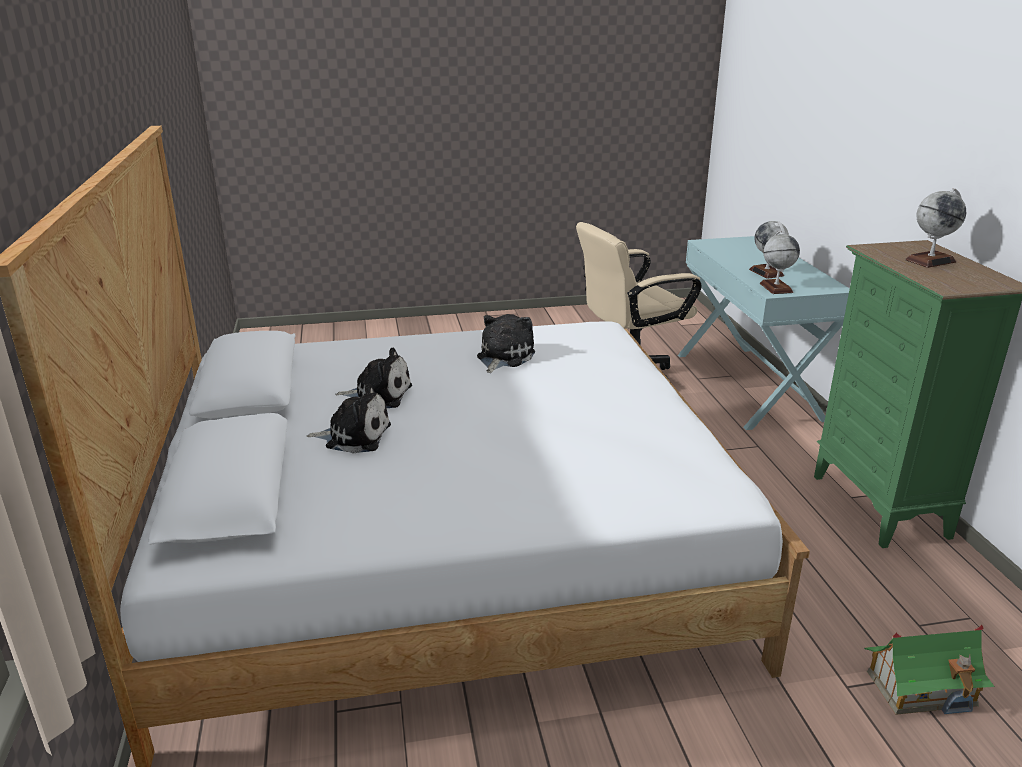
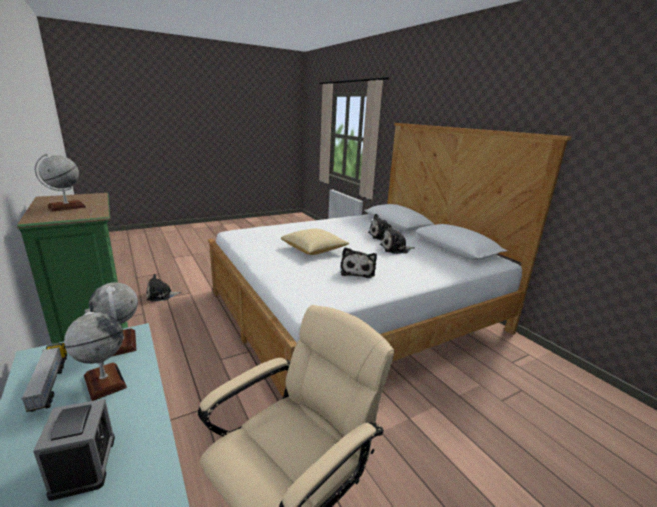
camera: 160 degrees right, 5 degrees down
(547, 409) = (314, 250): none -> pillow
(746, 252) = (84, 465): none -> alarm clock
(802, 275) = (50, 383): none -> toy truck
(922, 688) = (161, 295): toy house -> plush toy

